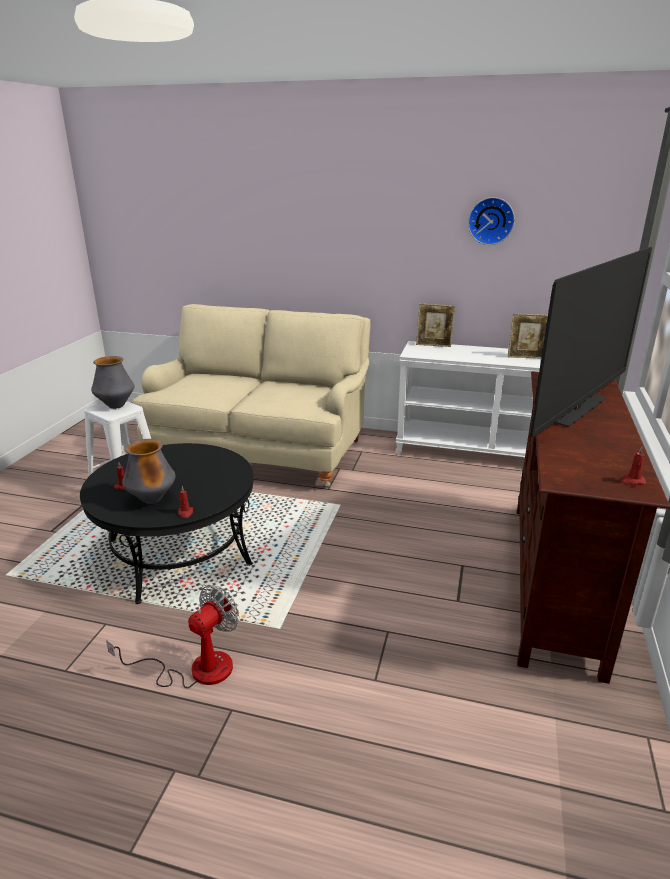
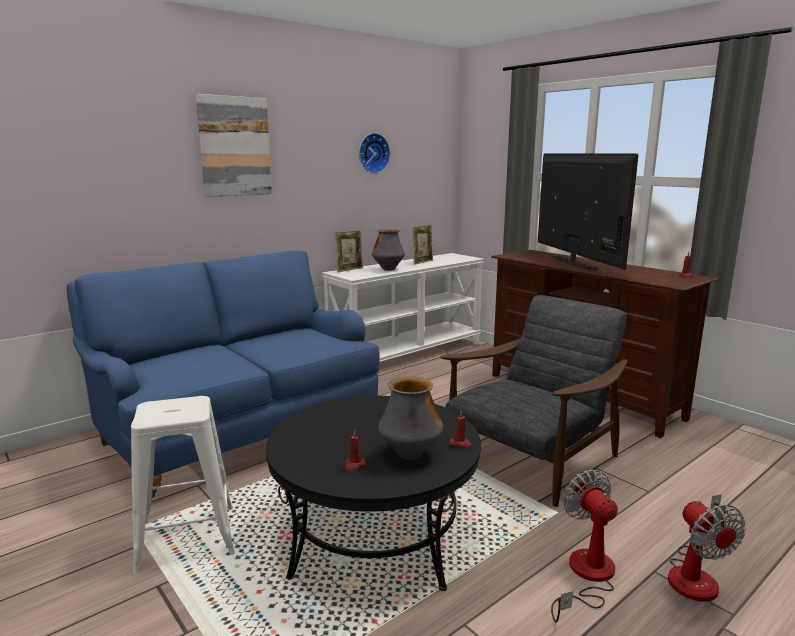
camera: 55 degrees left, 10 degrees down
(116, 406) = (170, 407): vase -> vase (388, 269)
(245, 741) = (697, 574): none -> fan
(262, 448) = (236, 428): beige sofa -> blue sofa
(329, 210) = (234, 146): none -> picture
(361, 587) = (531, 459): none -> grey armchair

